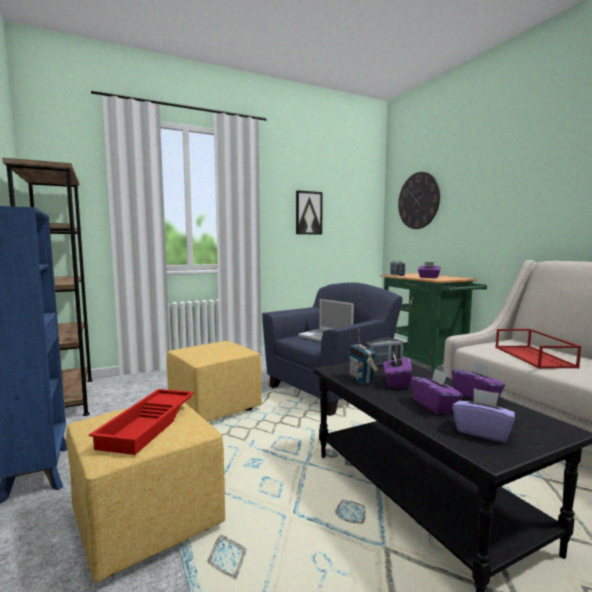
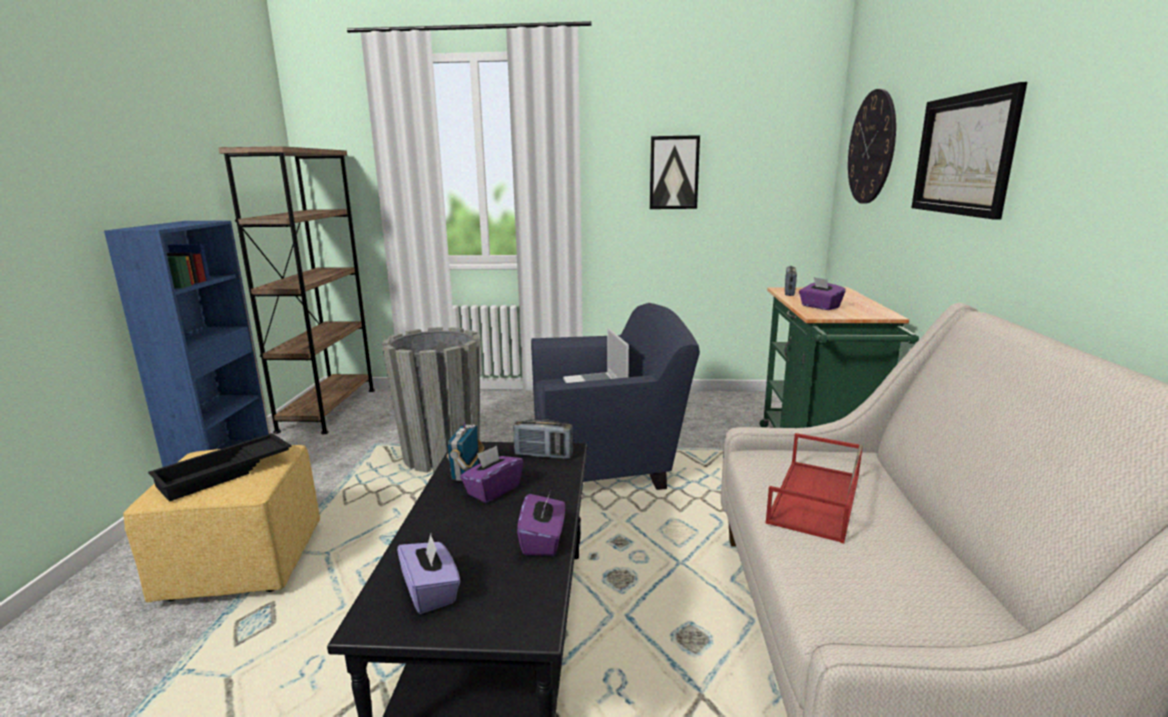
camera: 30 degrees right, 10 degrees up
(149, 425) = (225, 473): red tray -> black tray
(214, 408) = (442, 455): yellow ottoman -> grey planter
(435, 406) = (462, 538): purple tissue box -> none
(500, 196) = (963, 154): none -> picture

